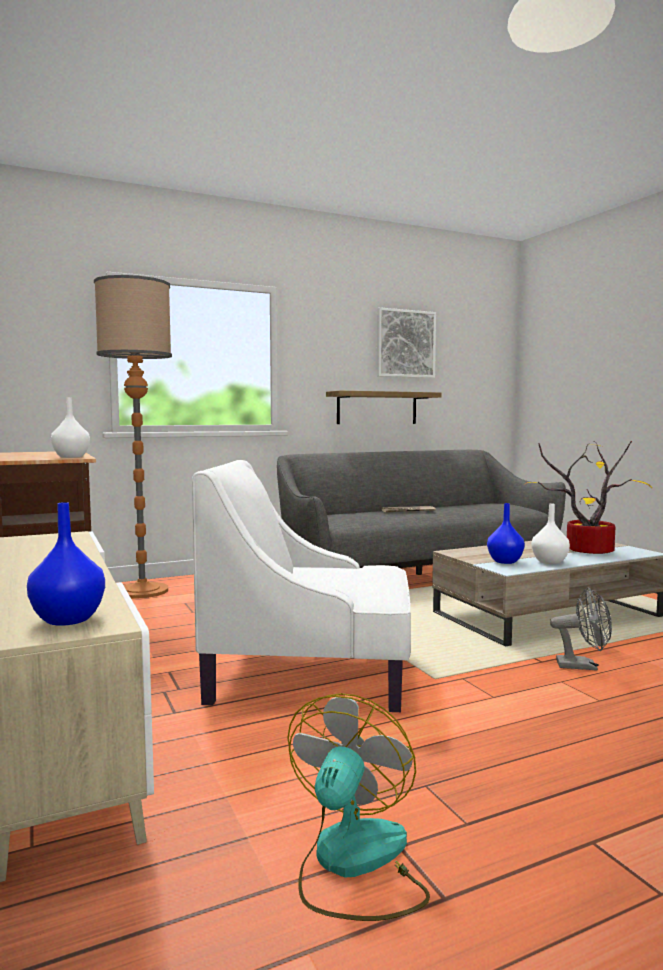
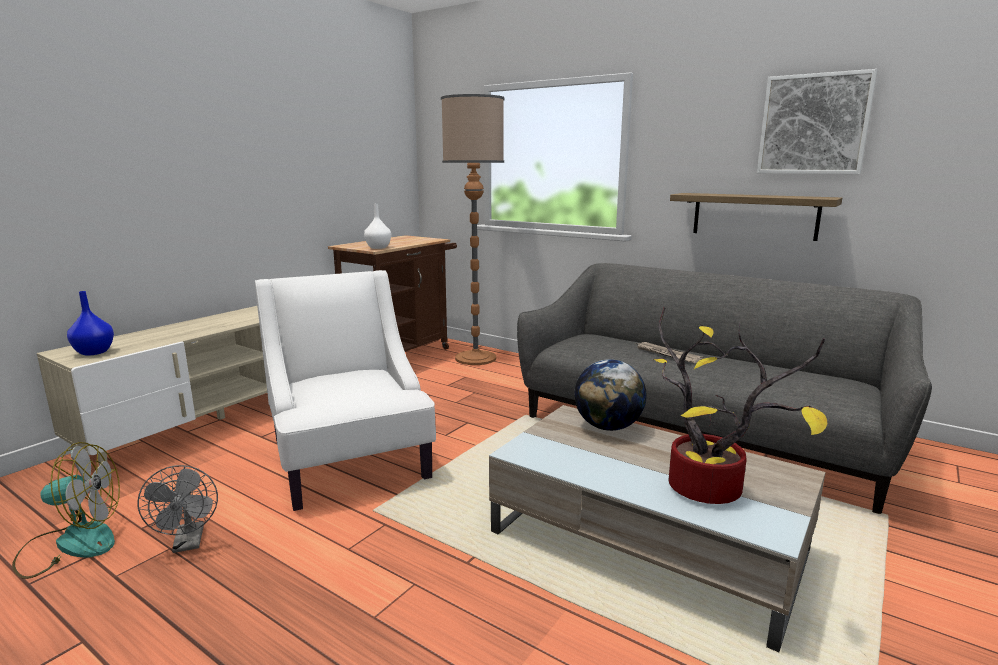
camera: 60 degrees right, 10 degrees up
(486, 549) = (608, 427): none -> globe
(505, 561) = (557, 445): blue vase -> none
(550, 562) = (590, 470): white vase -> none
(583, 666) = (474, 594): grey fan -> grey fan (188, 543)

